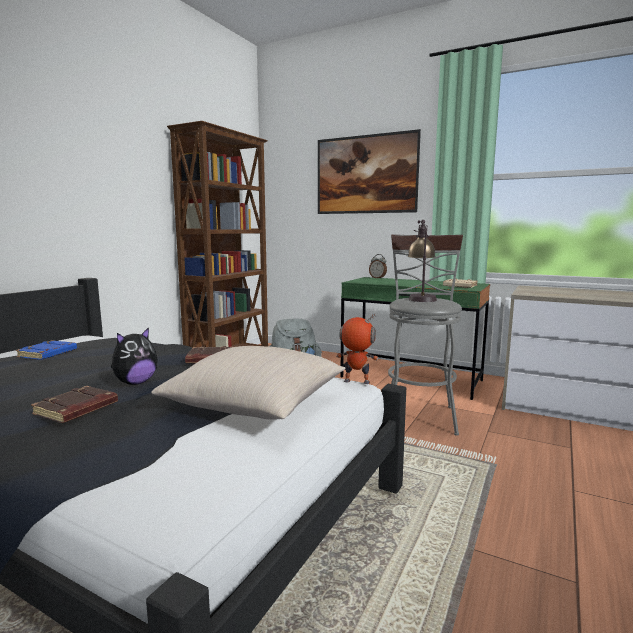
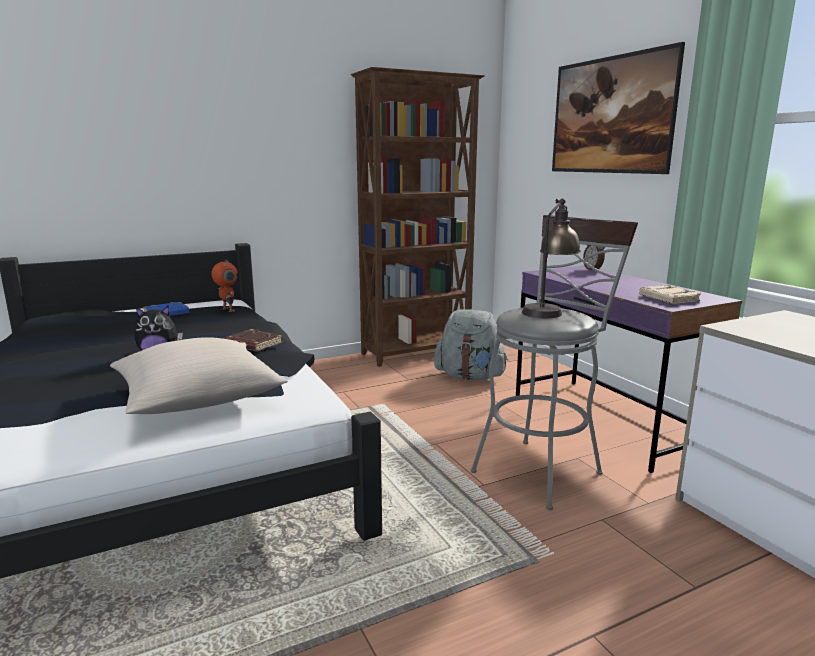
camera: 35 degrees right, 5 degrees up
(76, 410) = (83, 367): brown book -> none
(356, 382) = (326, 400): toy robot -> toy robot (227, 310)
(411, 379) = (605, 421): green desk -> purple desk

